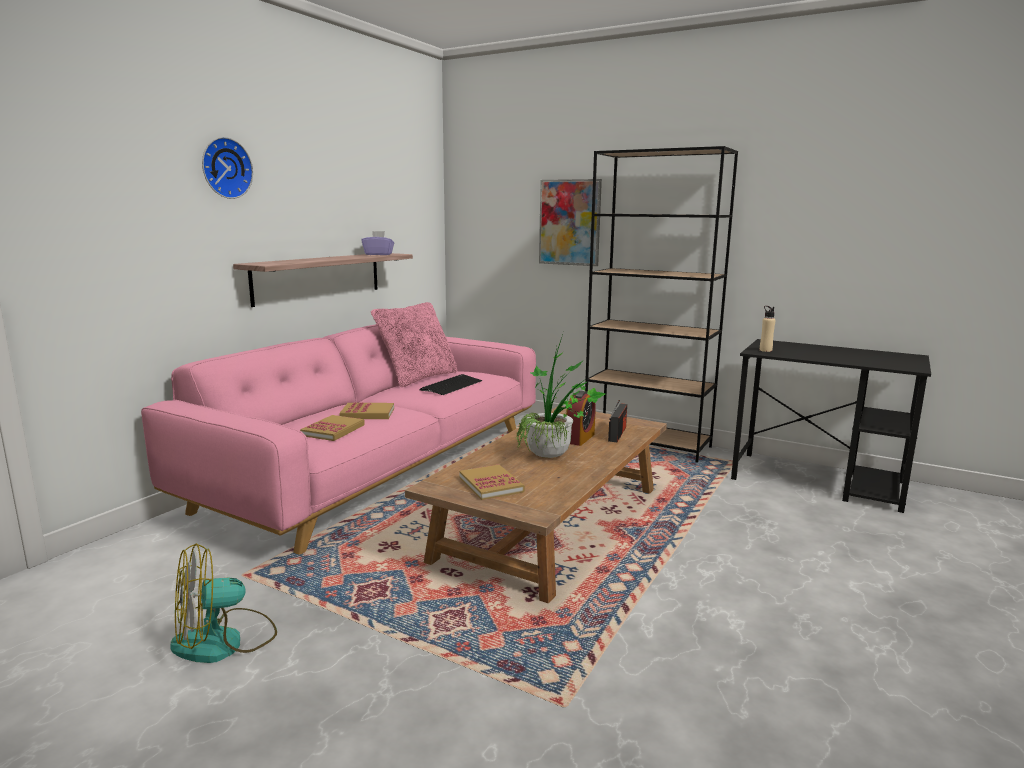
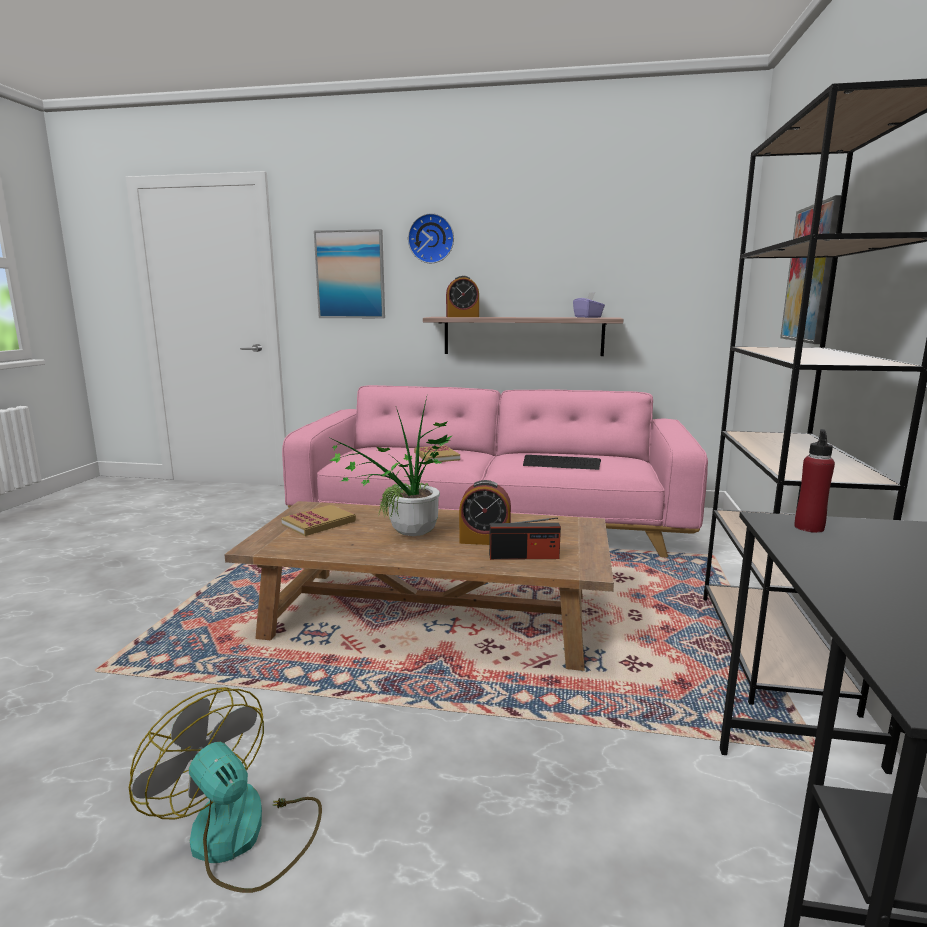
camera: 70 degrees right, 0 degrees up
(124, 211) = (350, 275): none -> picture
(224, 641) = (201, 544): fan -> fan (241, 836)
(285, 262) = (462, 317): none -> alarm clock
(333, 430) = (384, 456): book -> none
(418, 377) = (581, 452): pink pillow -> none
(765, 350) = (809, 527): beige bottle -> red bottle

